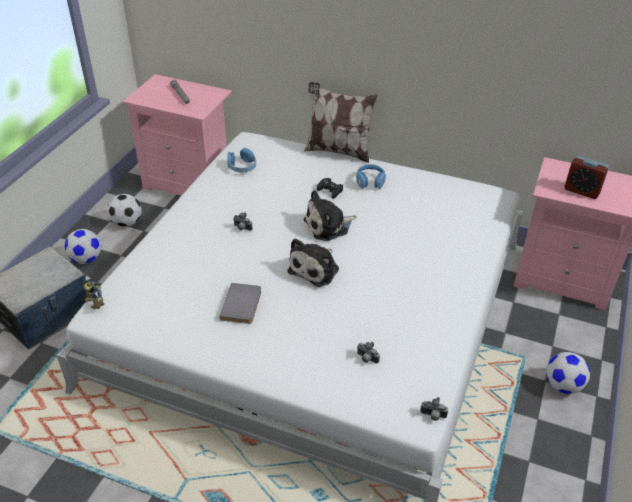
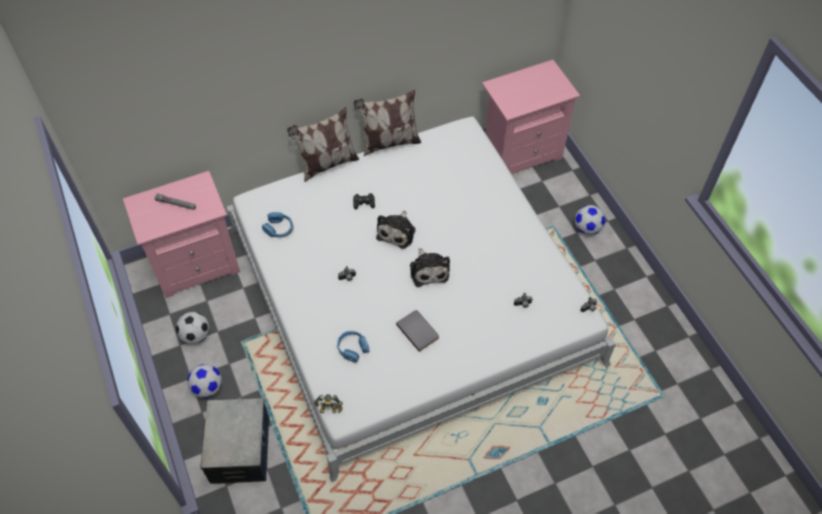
camera: 45 degrees left, 15 degrees up
(370, 181) = (380, 175): blue headphones -> blue headphones (352, 348)
(409, 166) = (389, 143): none -> pillow
(582, 190) = (529, 96): alarm clock -> none

